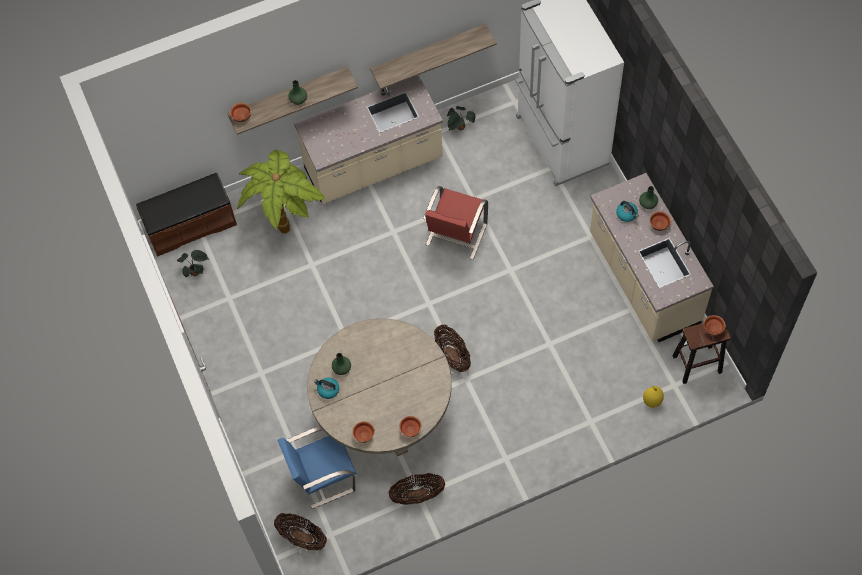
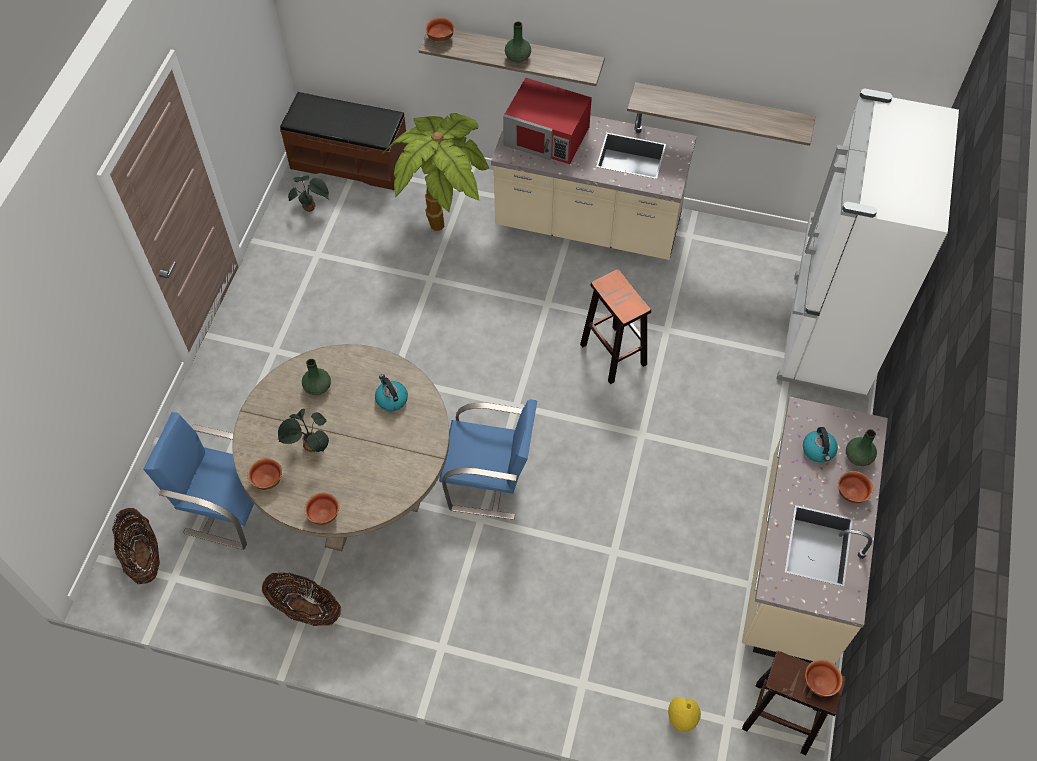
camera: 35 degrees right, 5 degrees down
(328, 390) = (279, 399): kettle -> kettle (391, 399)
(334, 132) = (547, 136): none -> red microwave
(452, 355) = (490, 481): basket -> blue chair
(455, 235) = (612, 354): red chair -> brown stool
(460, 128) = (718, 247): potted plant -> potted plant (310, 447)

